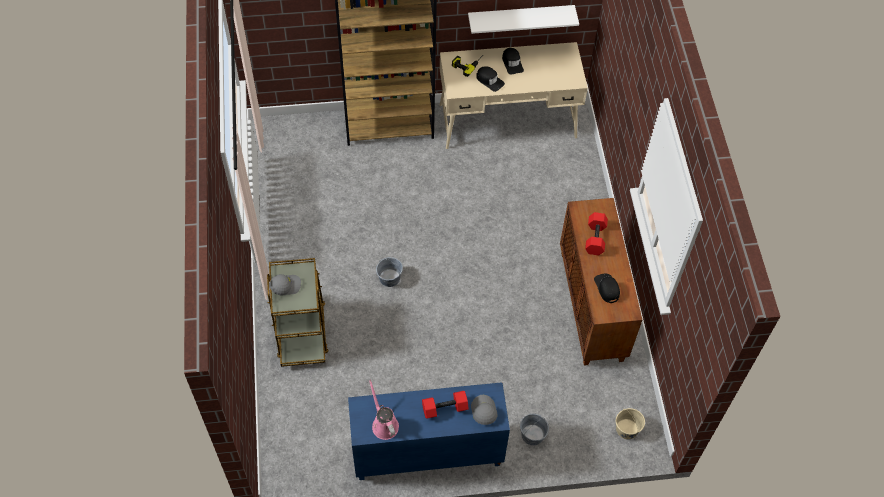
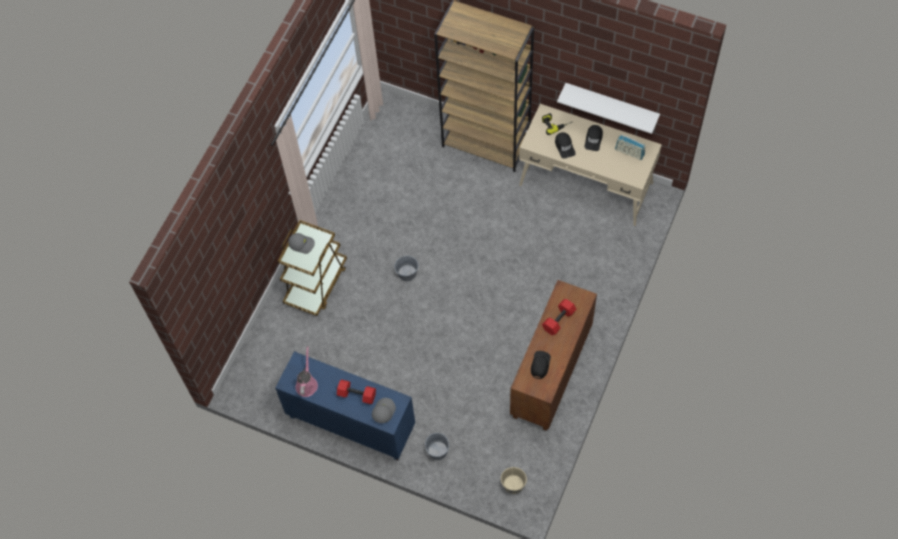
camera: 35 degrees right, 5 degrees up
(553, 61) = (629, 152): none -> radio

